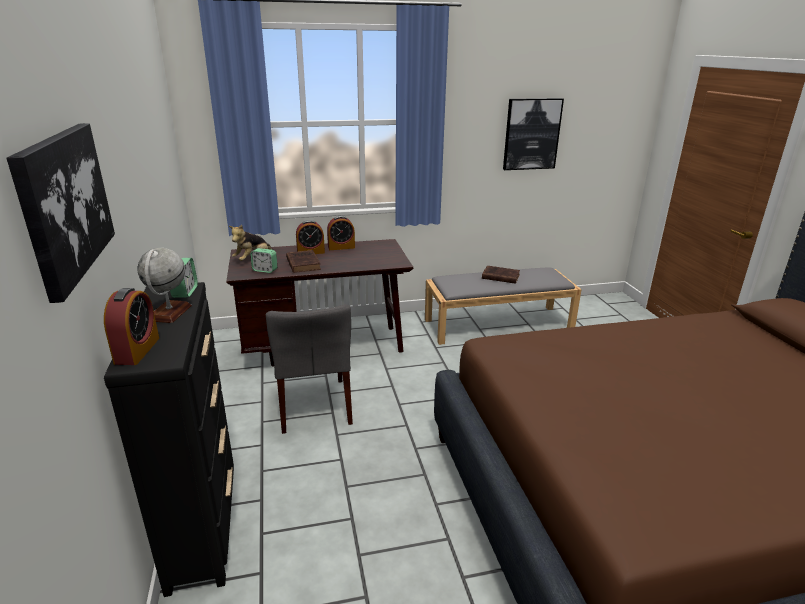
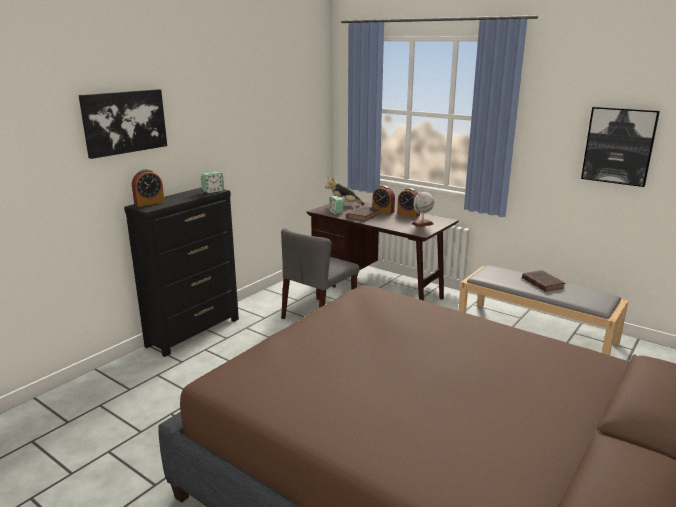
camera: 50 degrees right, 5 degrees down
(169, 313) = (188, 196): globe -> globe (422, 224)

